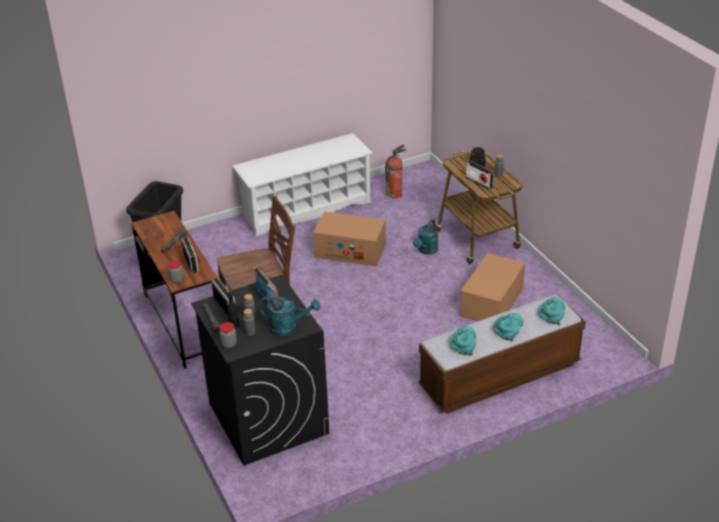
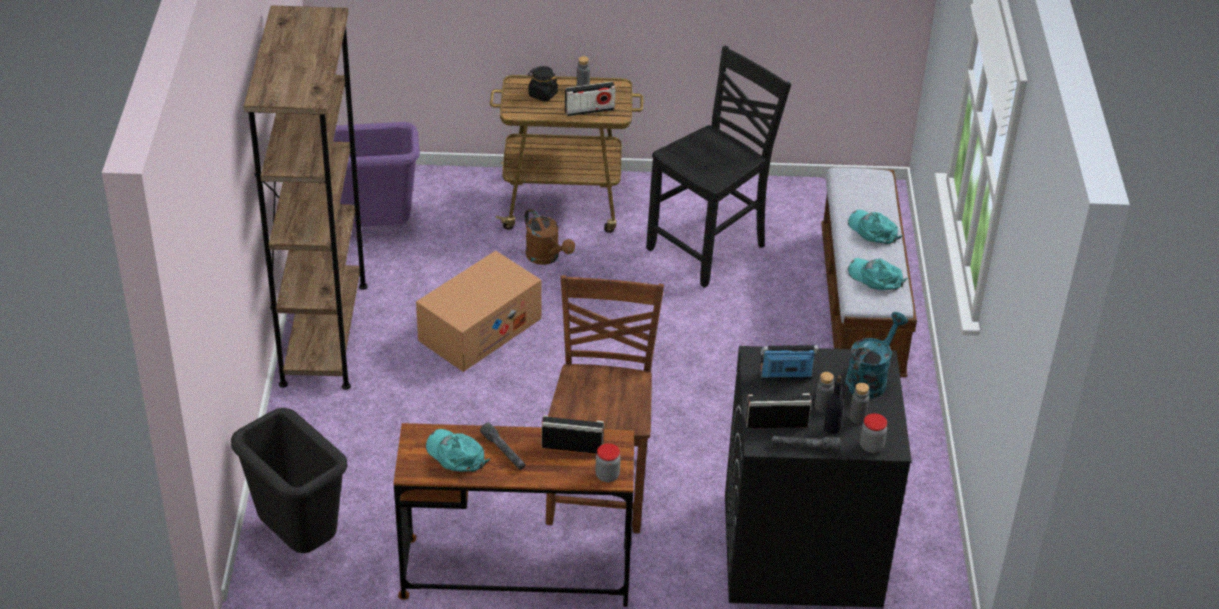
camera: 65 degrees left, 5 degrees up
(306, 209) = (324, 334): white shoe rack -> brown bookcase
(395, 194) = (377, 230): fire extinguisher -> purple trash can
(426, 251) = (546, 257): turquoise watering can -> brown watering can
(492, 302) = (710, 248): cardboard box -> black chair
(552, 312) = (867, 184): turquoise cap -> turquoise cap (455, 454)

